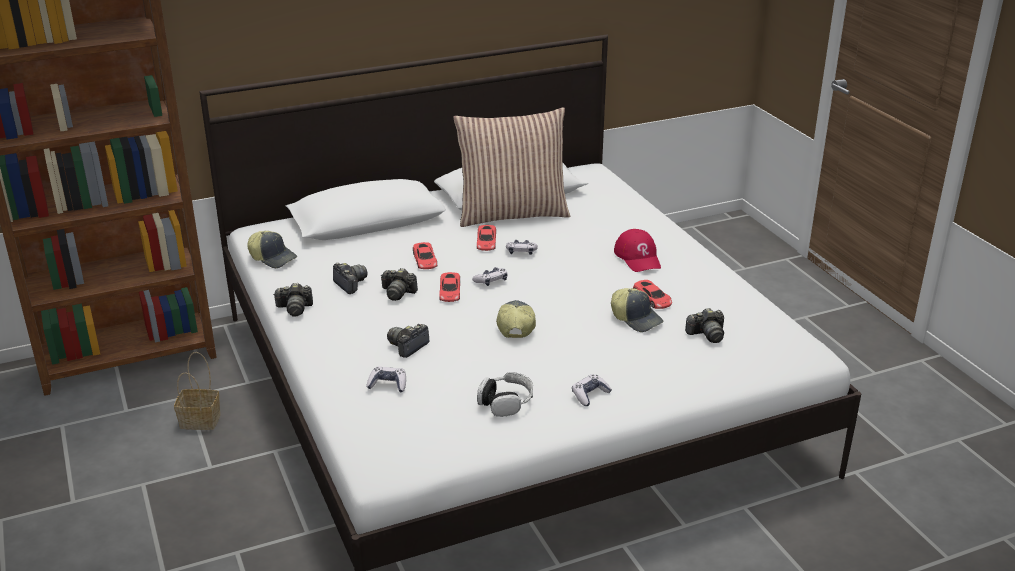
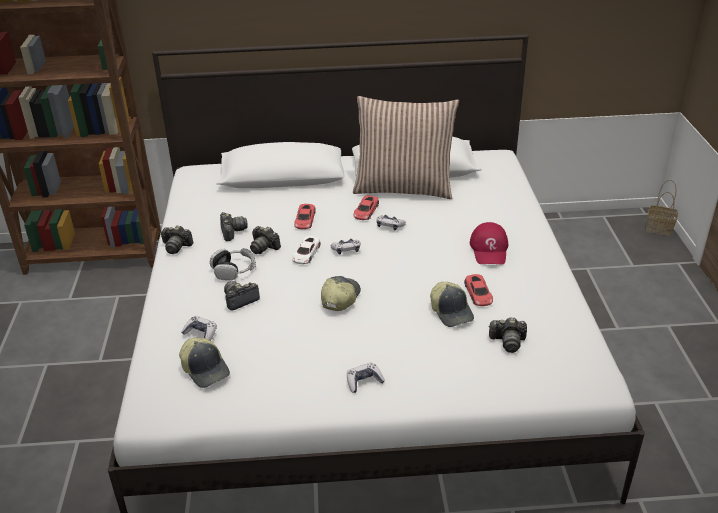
camera: 20 degrees right, 5 degrees up
(201, 420) = (116, 319): basket -> basket (660, 229)
(273, 258) = (189, 197): cap -> cap (206, 369)
(450, 291) = (306, 253): red toy car -> white toy car
(506, 402) = (286, 372): headphones -> headphones (234, 270)

